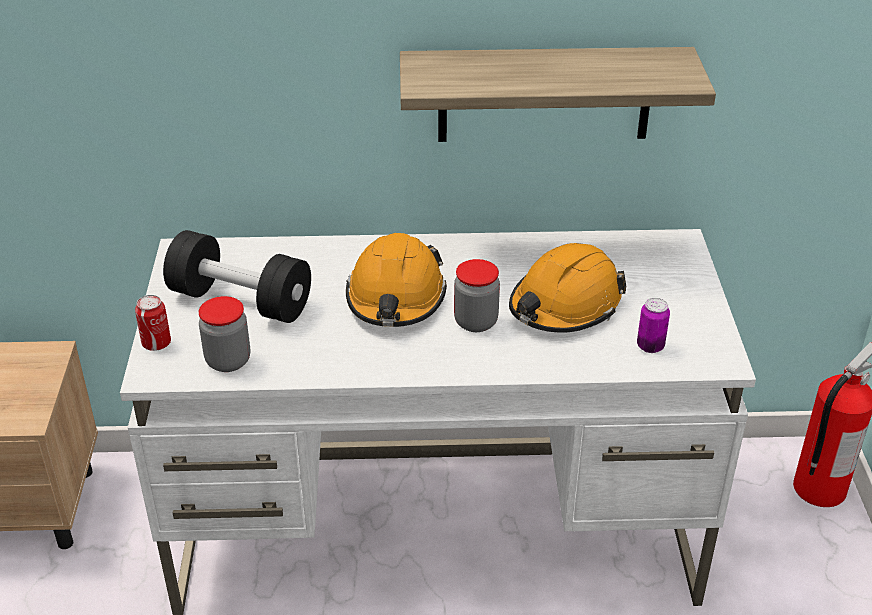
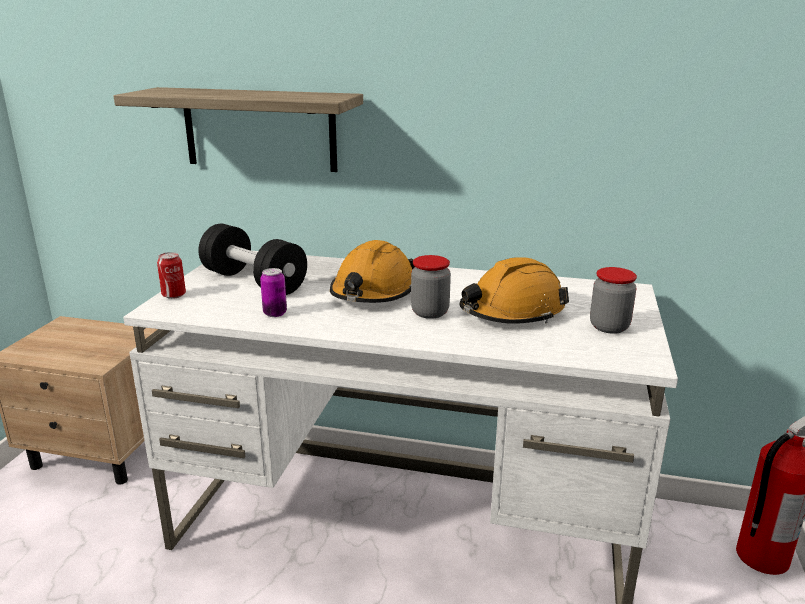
camera: 15 degrees right, 15 degrees down
(228, 361) = (217, 310): jar -> jar (609, 327)
(544, 94) = (519, 149): shelf -> shelf (259, 129)
(650, 346) = (579, 344): can -> can (275, 313)

